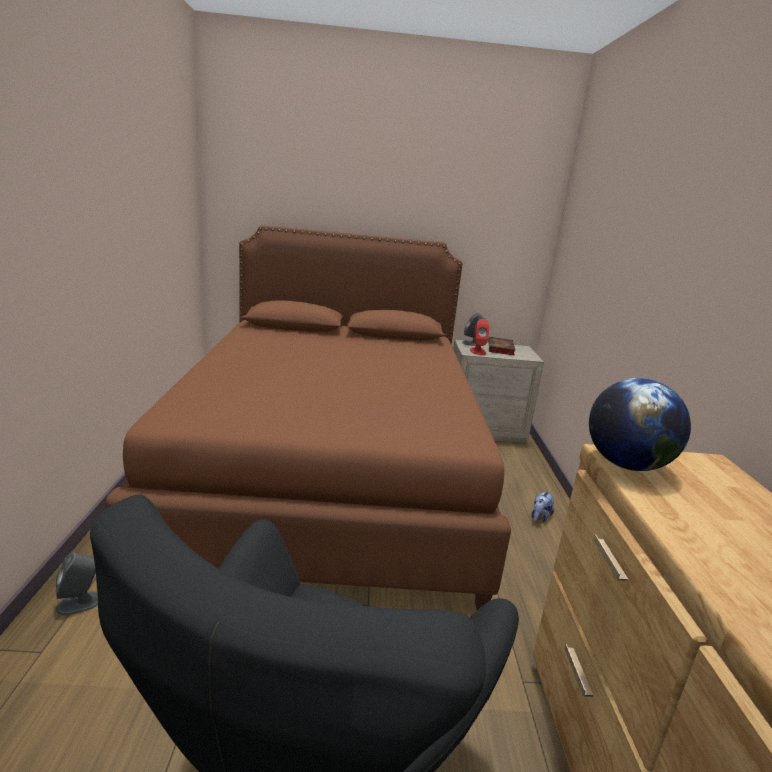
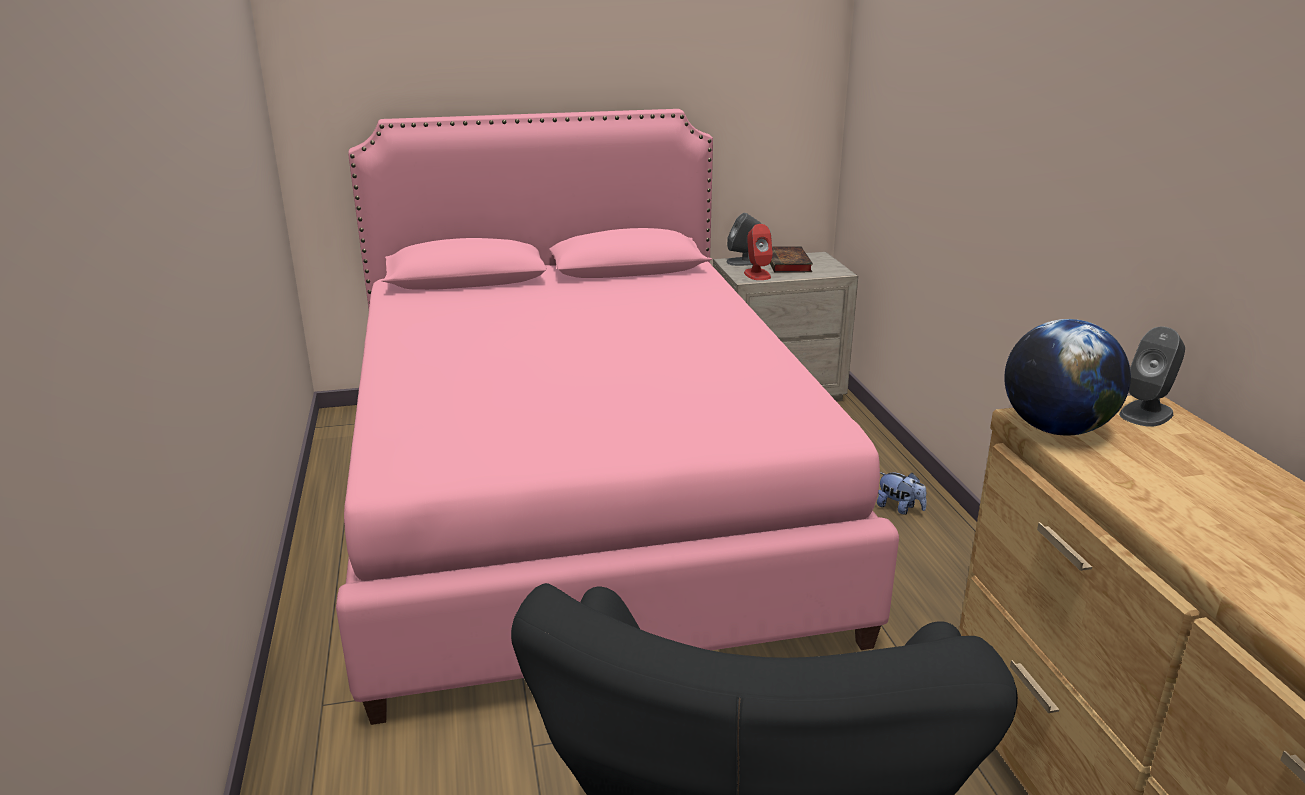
camera: 10 degrees left, 5 degrees up
(80, 603) = (319, 760): grey speaker -> grey speaker (1146, 413)
(329, 473) = (580, 502): brown bed -> pink bed
(540, 517) = (899, 508): plush toy -> plush toy turned 75 degrees counterclockwise

